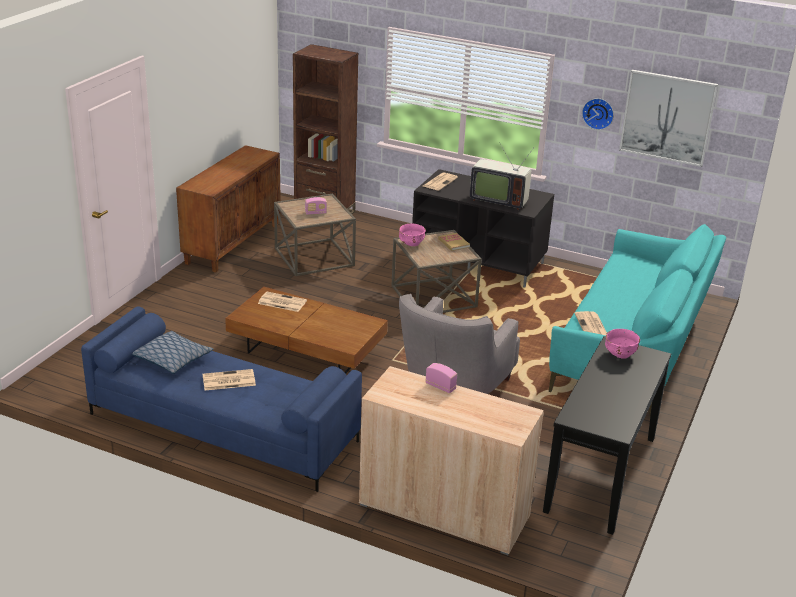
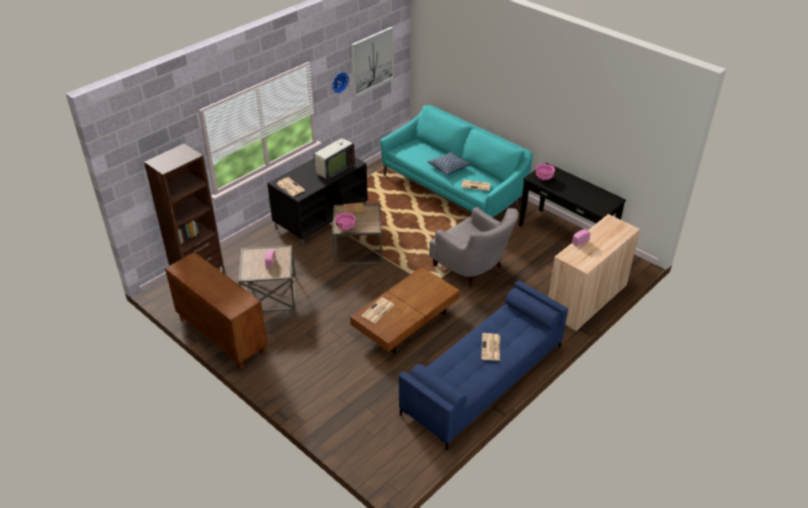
camera: 70 degrees left, 10 degrees up
(173, 359) = (455, 372): pillow -> pillow (448, 167)

